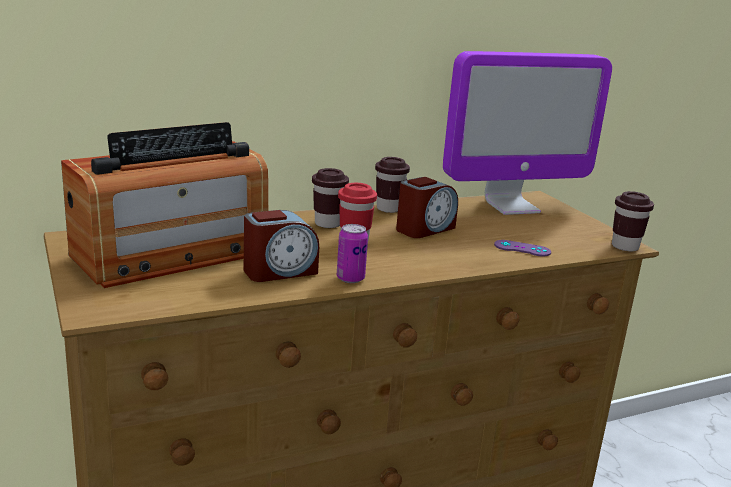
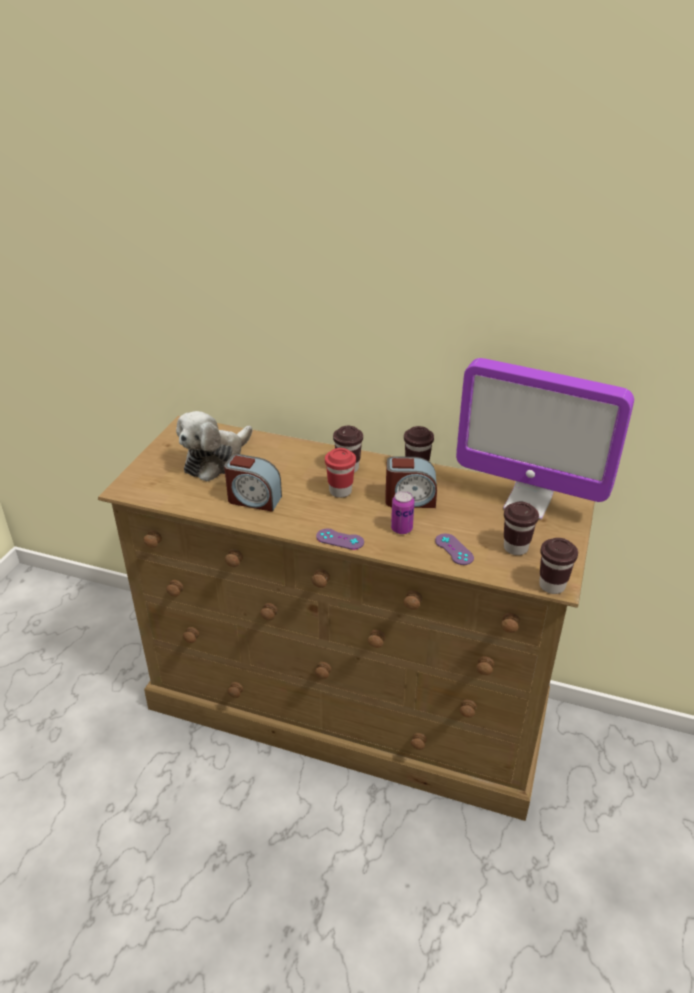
camera: 45 degrees right, 15 degrees up
(172, 254) = (216, 460): radio -> plush toy
(350, 278) = (286, 524): can -> can (401, 529)
(422, 272) = (340, 539): none -> purple game controller
(559, 234) = (515, 548): none -> brown cup

